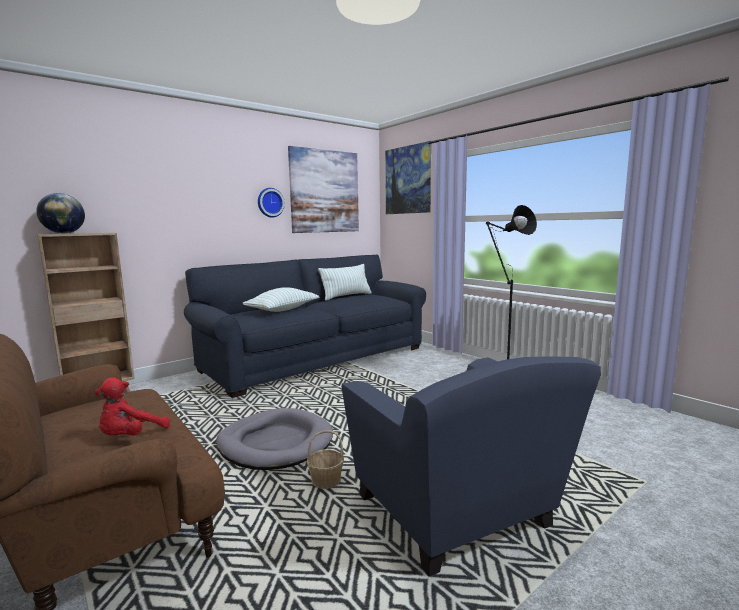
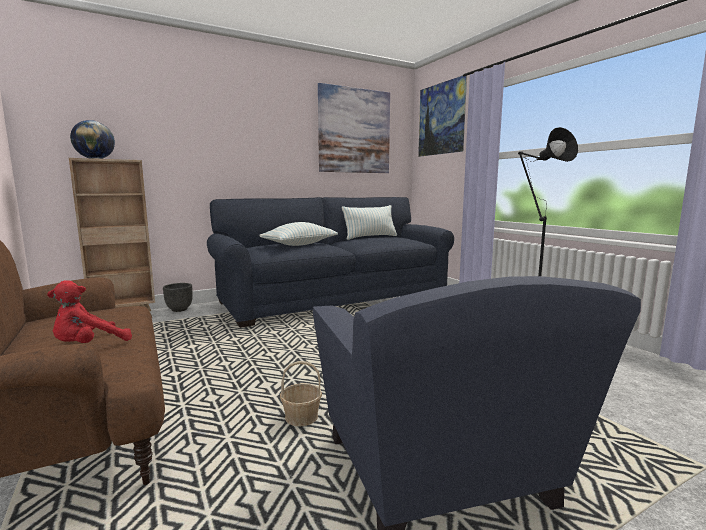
camera: 10 degrees right, 0 degrees up
(158, 383) = (179, 309): none -> black planter
(270, 202) = (297, 140): wall clock -> none
(275, 443) = (264, 374): grey dog bed -> none

